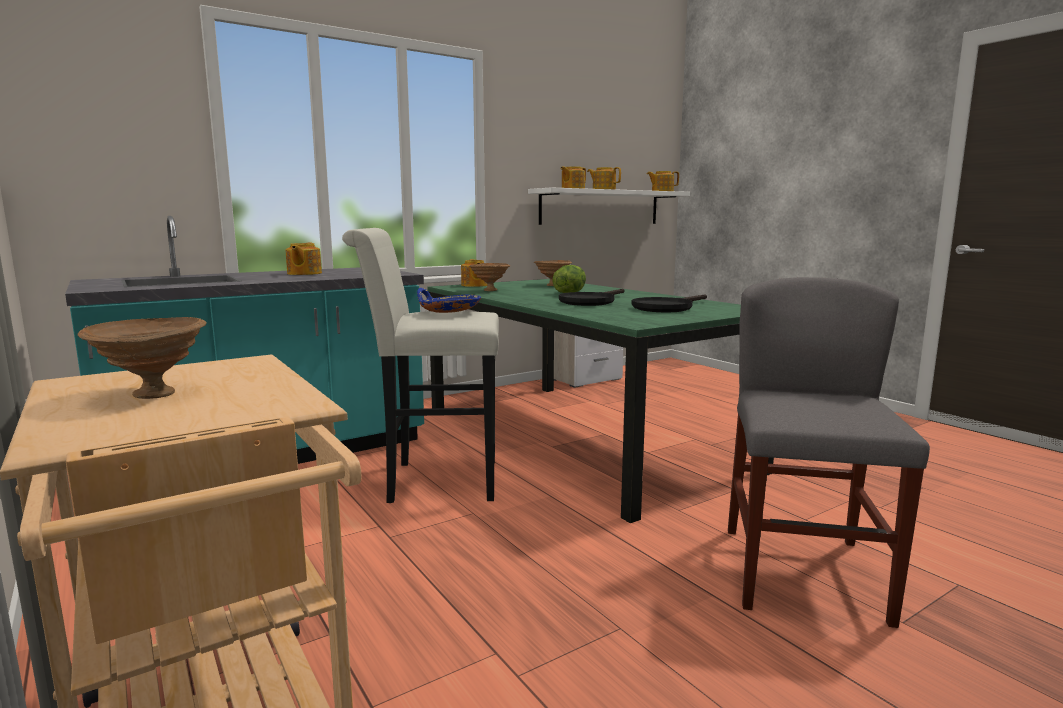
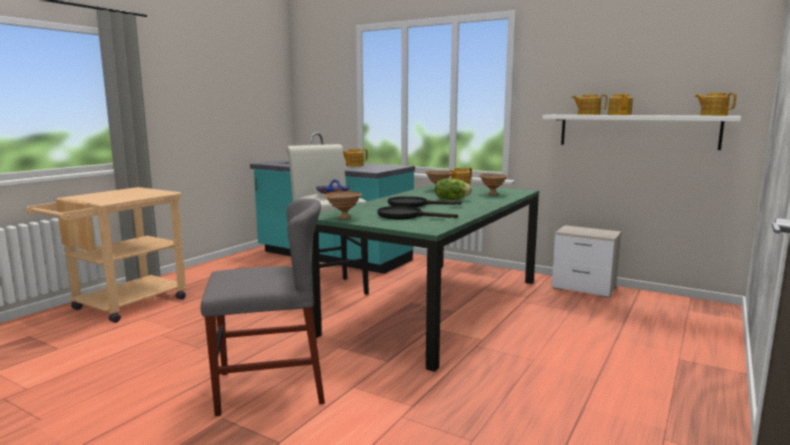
camera: 65 degrees right, 0 degrees up
(154, 395) = (118, 194): brown bowl -> brown bowl (343, 218)

